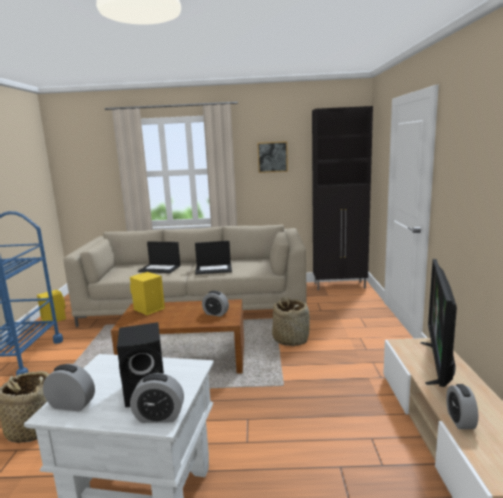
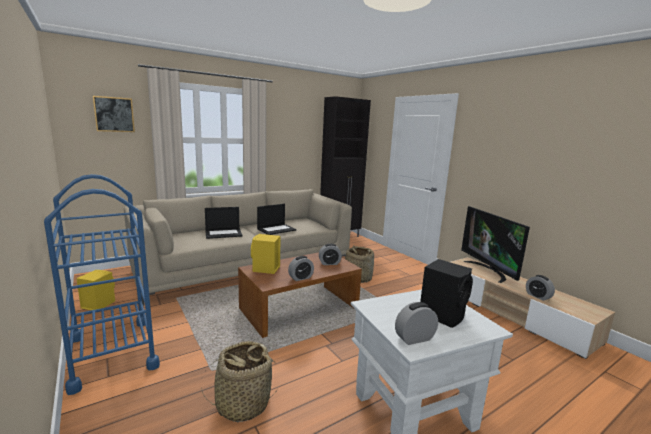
camera: 35 degrees left, 0 degrees up
(159, 416) = (482, 326): alarm clock -> alarm clock (300, 278)
(272, 157) = (293, 132): picture -> picture (114, 114)

